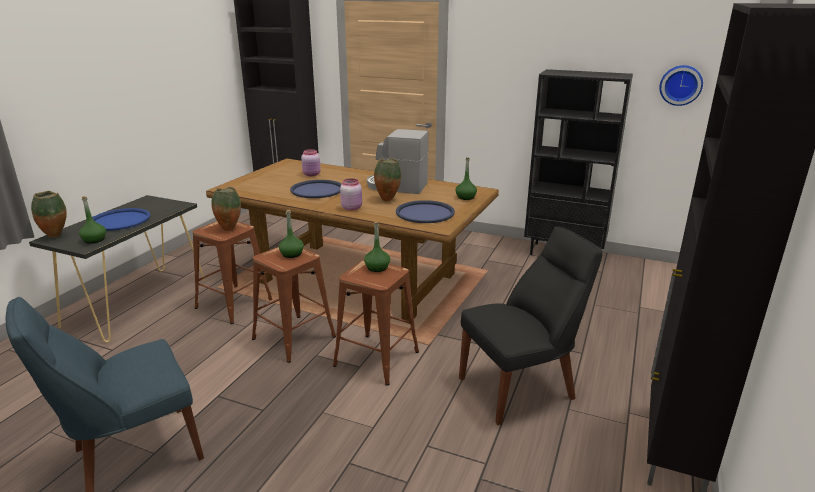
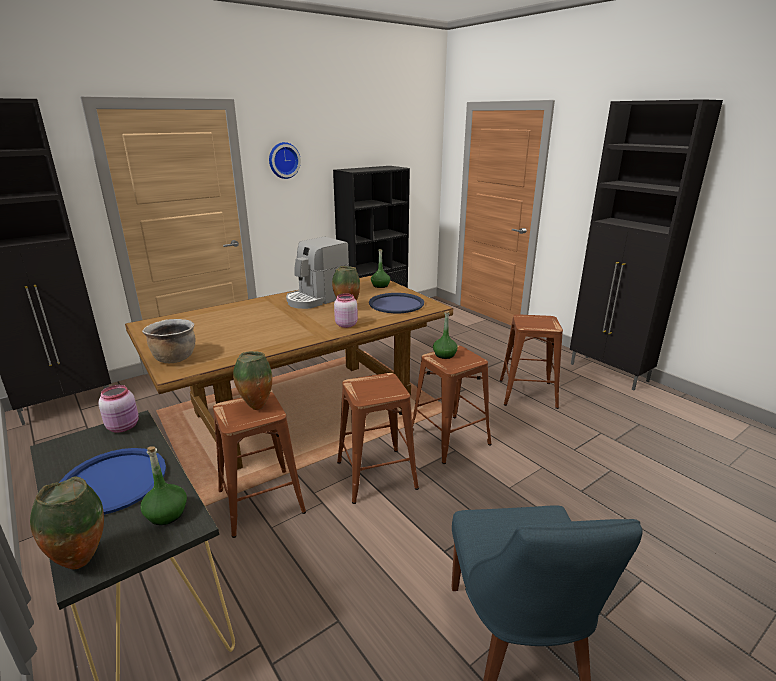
camera: 60 degrees left, 0 degrees up
(244, 183) = (174, 358): none -> brown cooking pot
(292, 254) = (374, 384): green bottle -> none
(312, 174) = (215, 322): pink jar -> pink jar (124, 426)
(317, 190) = (270, 328): blue tray -> none
(521, 387) = (527, 393): black chair -> brown stool
(680, 85) = (415, 170): wall clock -> wall clock (283, 160)

